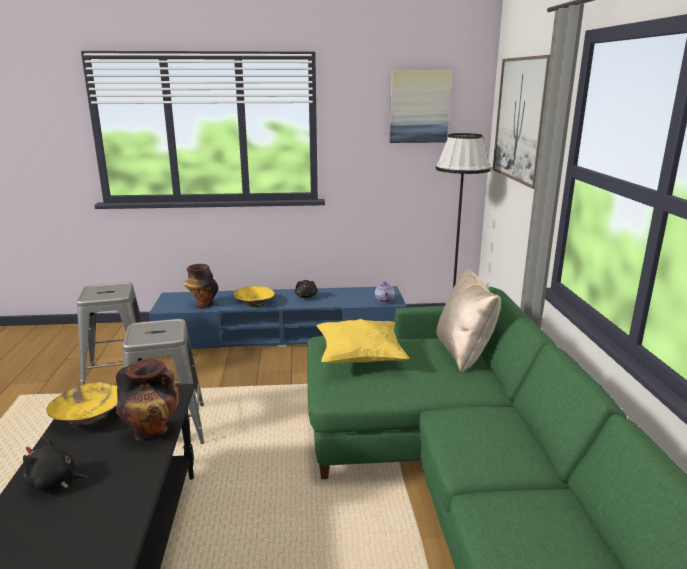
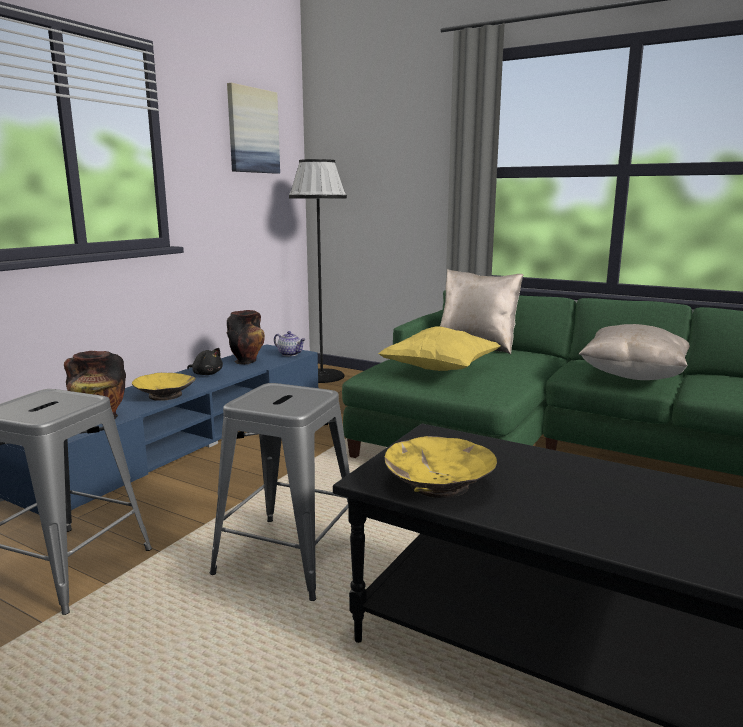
camera: 55 degrees left, 5 degrees down
(55, 482) = (603, 520): black plush toy -> none
(153, 431) = (522, 455): vase -> vase (246, 361)
(483, 450) = (633, 376): none -> beige pillow
(522, 119) = (380, 141): picture -> none

